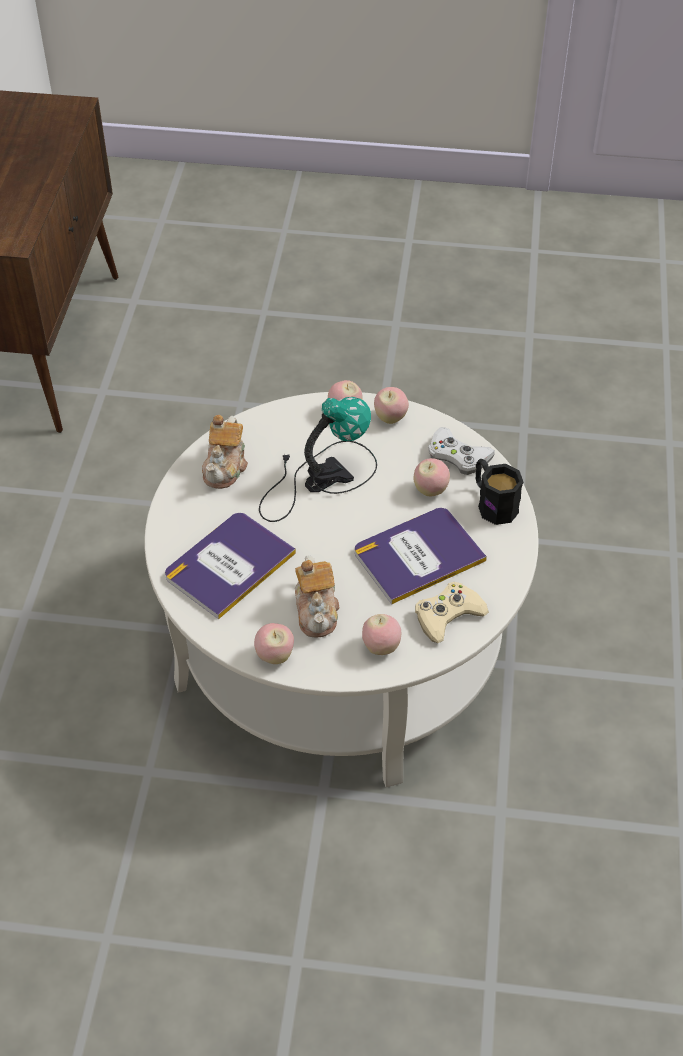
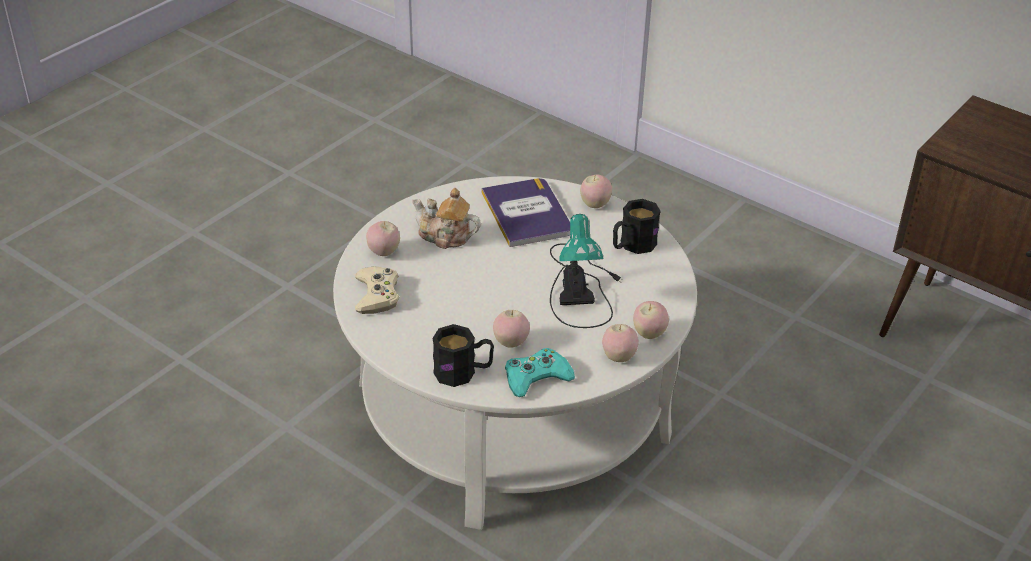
camera: 120 degrees right, 10 degrees down
(226, 467) = (632, 245): teapot -> black mug
(275, 656) = (425, 205): apple -> apple (595, 204)
(418, 555) = (448, 305): book -> none
(458, 456) = (536, 377): white game controller -> turquoise game controller

